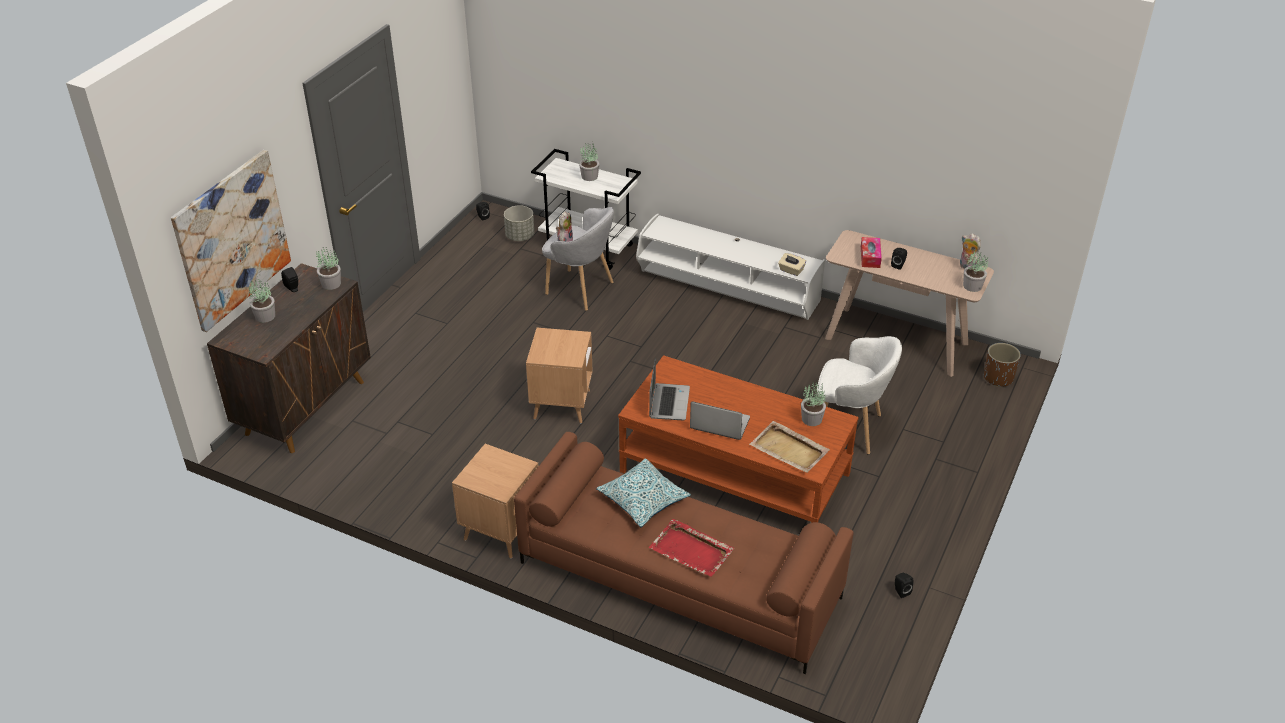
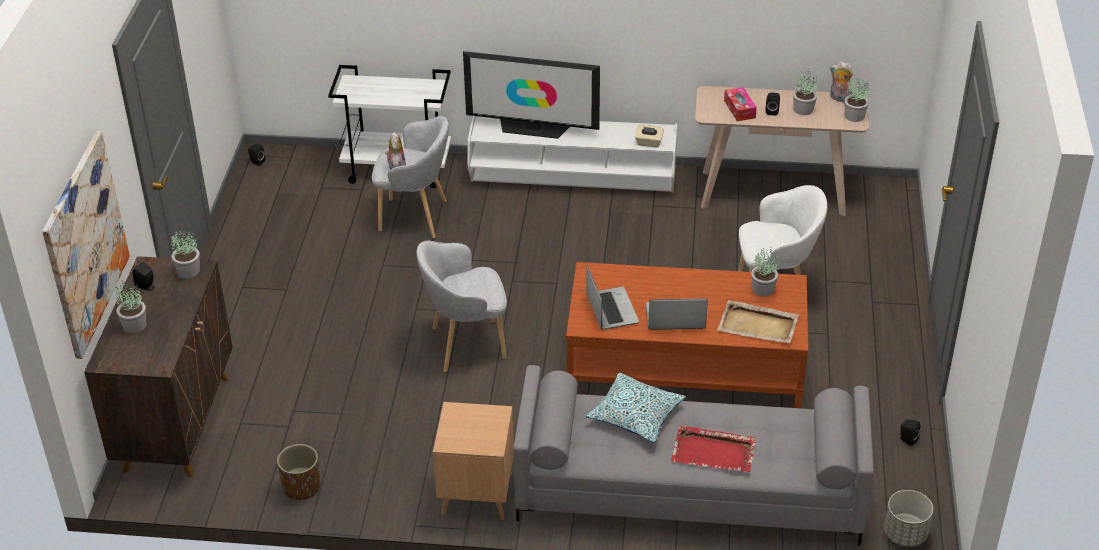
camera: 20 degrees left, 0 degrees up
(519, 236) = (312, 174): grey planter -> grey planter (905, 534)
(562, 404) = (465, 345): brown side table -> grey armchair
(589, 176) = (393, 87): potted plant -> potted plant (803, 109)
(678, 580) = (687, 492): brown sofa -> grey sofa
(699, 236) = (532, 128): none -> television
(998, 378) = (889, 206): brown planter -> brown planter (301, 487)

